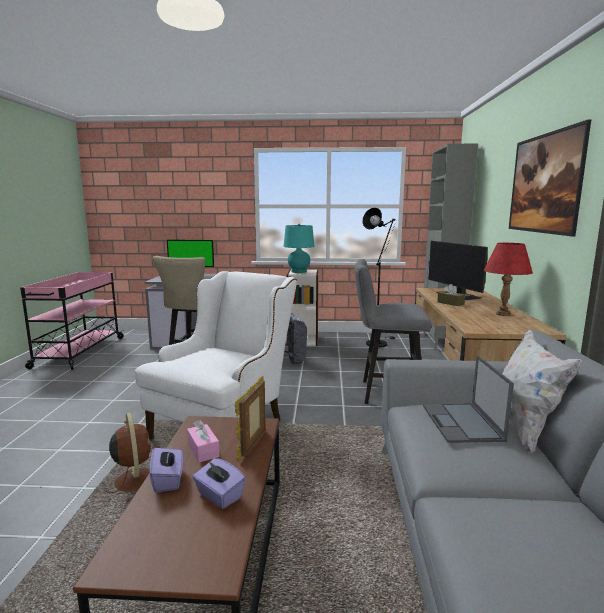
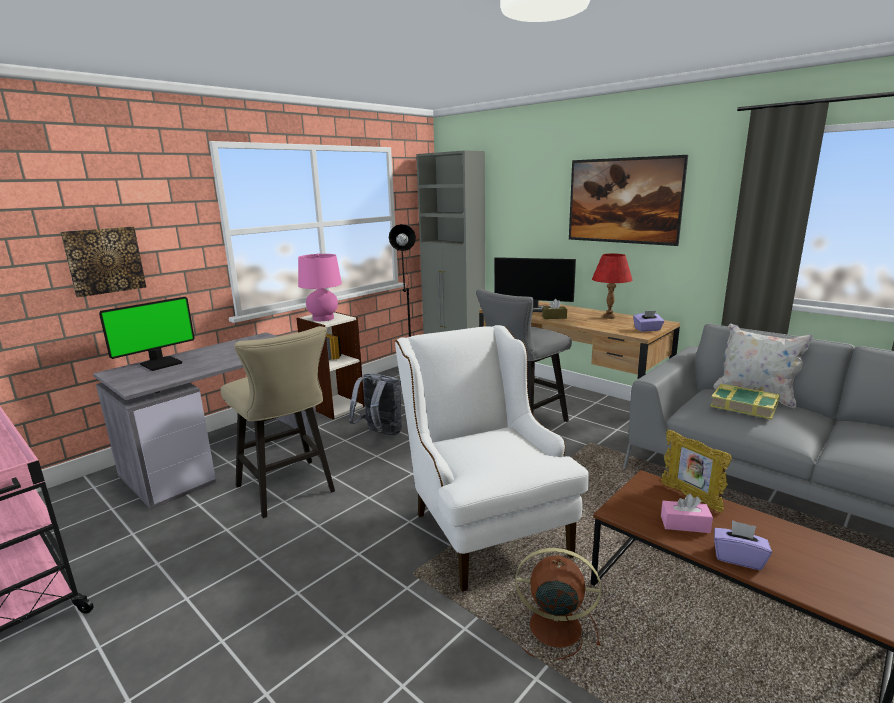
camera: 50 degrees left, 5 degrees up
(187, 215) = (104, 260): none -> picture
(219, 496) = (778, 538): purple tissue box -> purple tissue box (647, 329)
(299, 271) = (323, 318): turquoise table lamp -> pink table lamp
(462, 423) = (744, 406): laptop -> book

